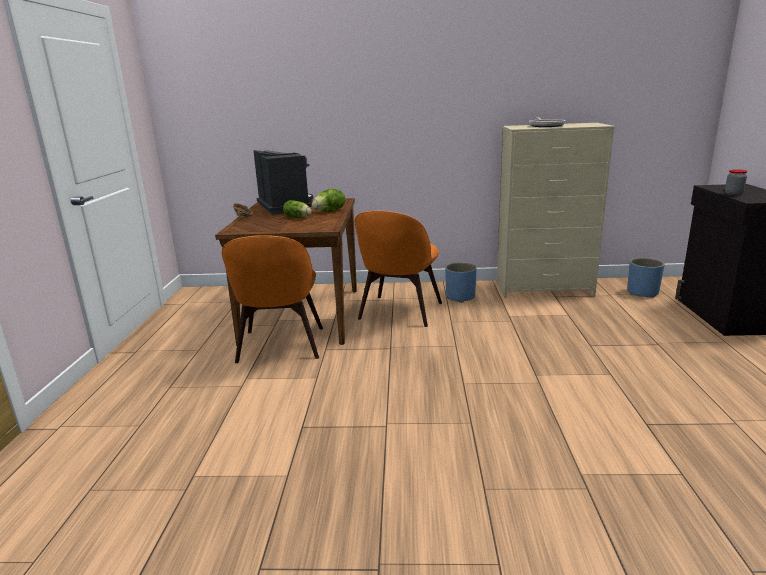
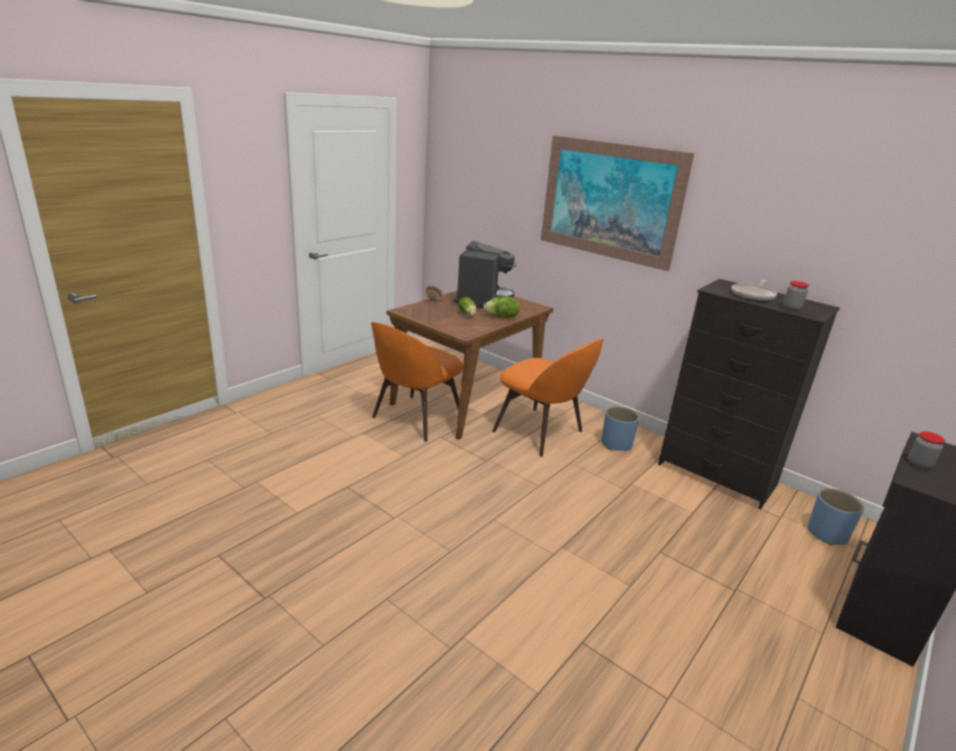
camera: 35 degrees right, 5 degrees up
(383, 82) = (610, 201): none -> picture
(399, 312) = (541, 433): orange chair -> orange chair turned 105 degrees counterclockwise
(545, 289) = (717, 475): beige dresser -> black dresser
(582, 125) = (791, 308): none -> jar

